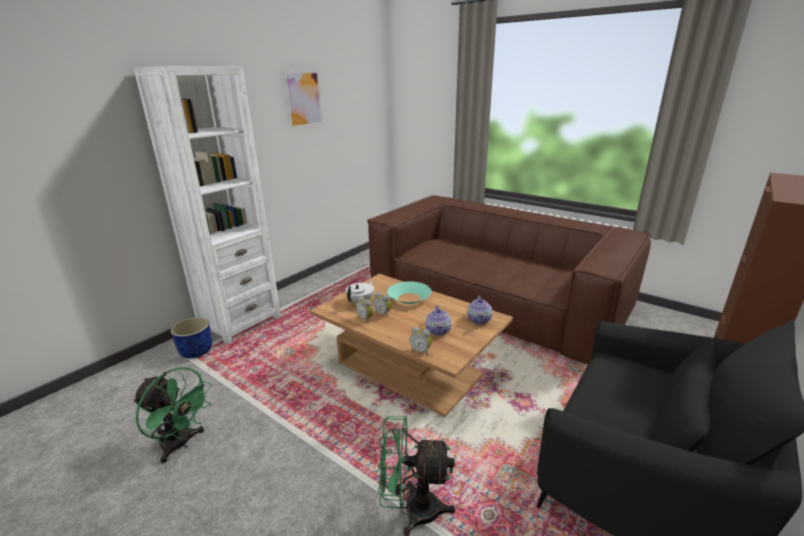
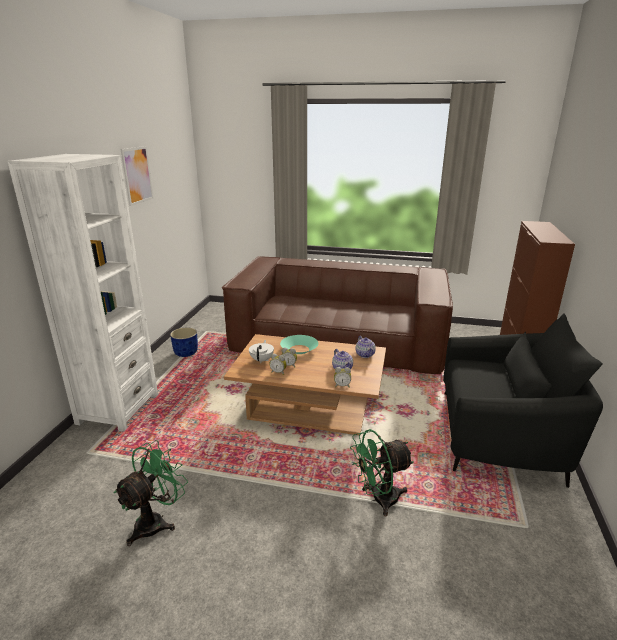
camera: 25 degrees left, 0 degrees up
(181, 444) = (156, 521): green fan -> green fan turned 60 degrees counterclockwise
(197, 351) = (95, 445): blue planter -> blue planter (186, 352)

